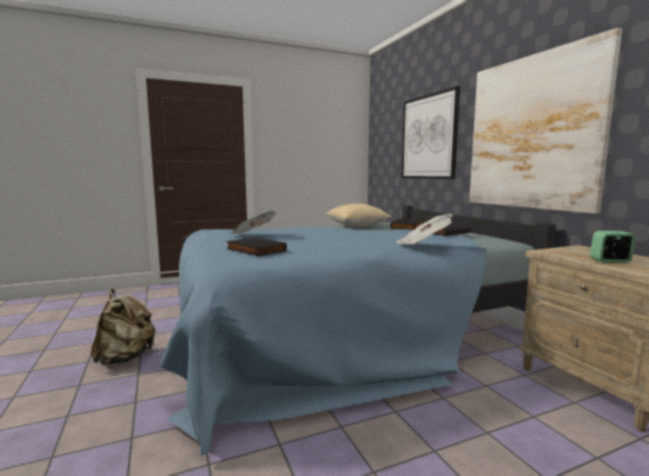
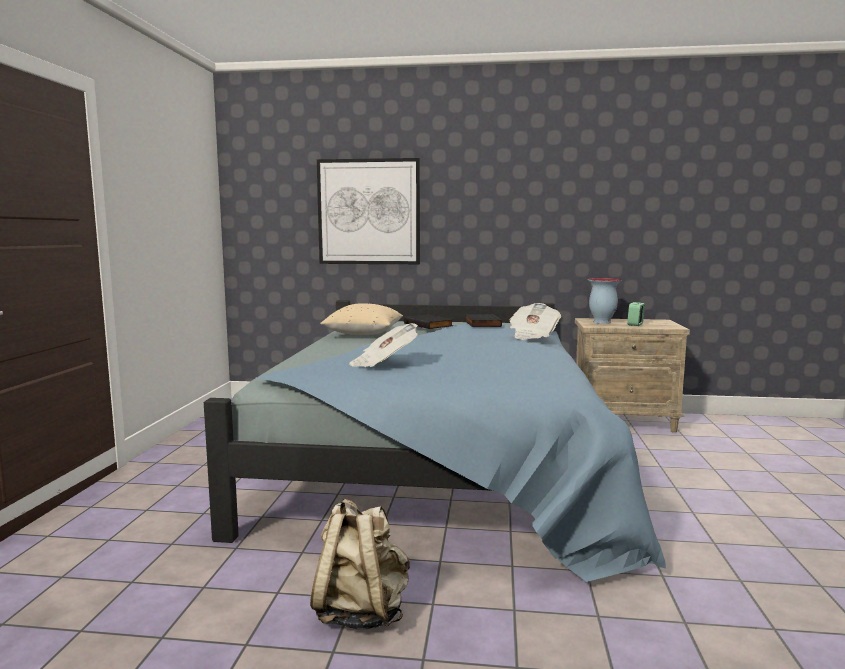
camera: 60 degrees left, 0 degrees up
(254, 250) = (494, 372): black book -> none
(532, 133) = (518, 220): picture -> none
(579, 252) = (601, 322): none -> vase

